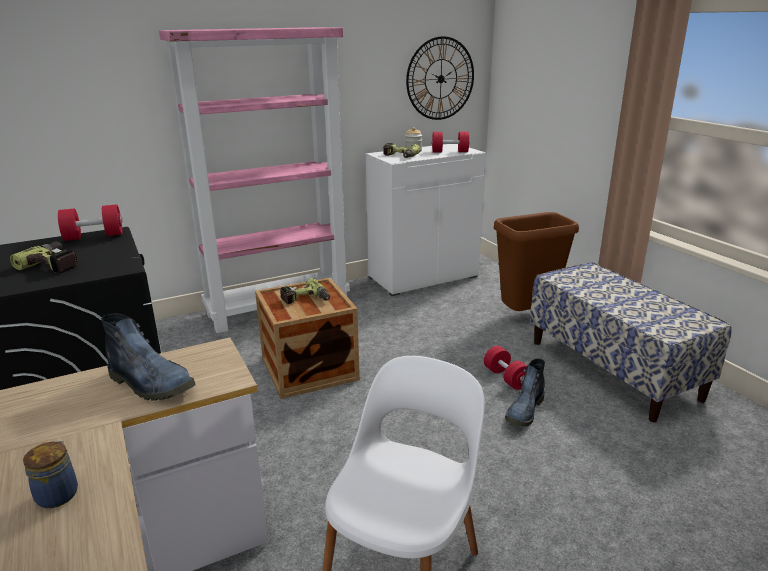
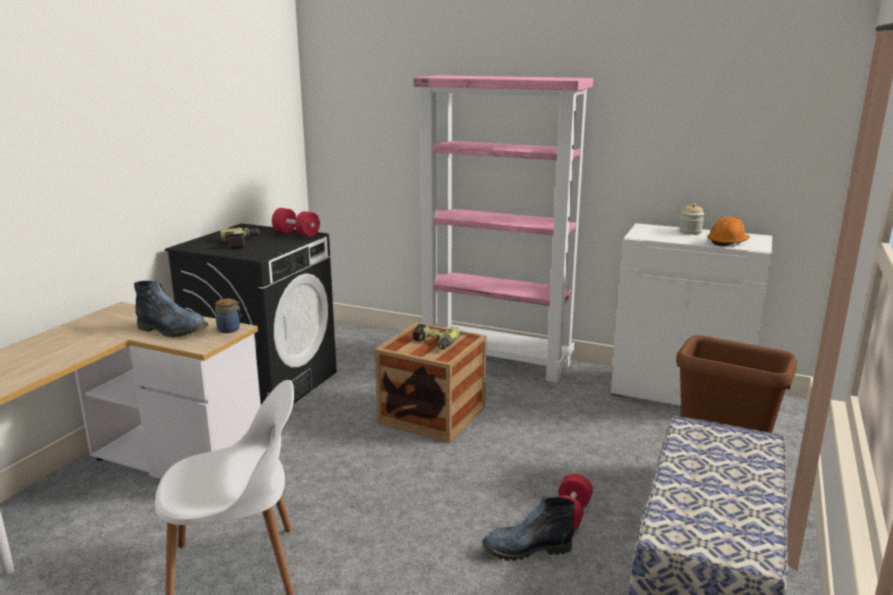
camera: 50 degrees right, 5 degrees down
(58, 494) = (50, 354): jar -> jar (229, 329)
(152, 384) = (173, 330): boot -> boot turned 60 degrees counterclockwise
(399, 156) = (656, 233): power drill -> none
(440, 79) = (759, 149): wall clock -> none
(450, 152) = (727, 242): red dumbbell -> orange hard hat

